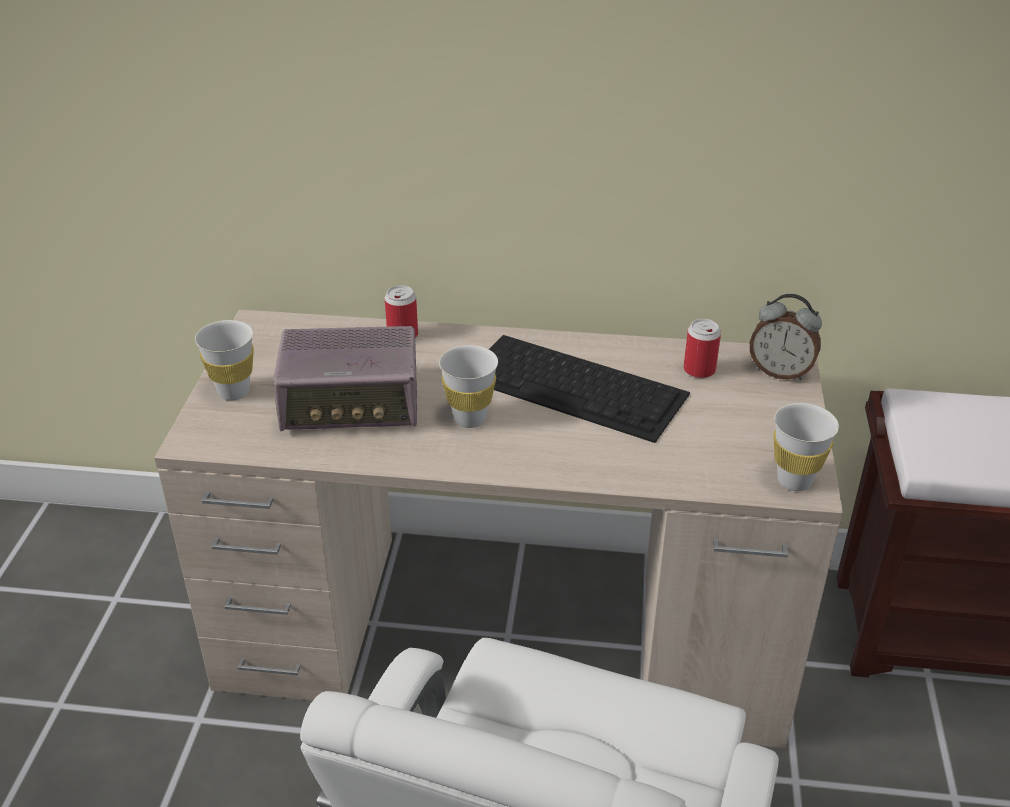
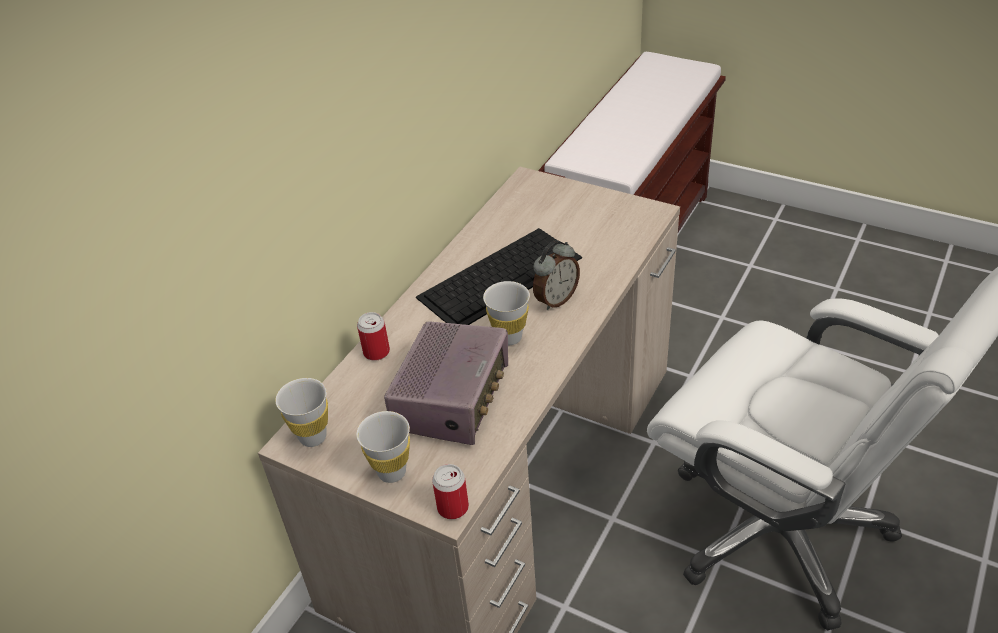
camera: 65 degrees left, 5 degrees up
(699, 370) = (515, 218): can -> can (453, 507)
(780, 372) = (537, 187): alarm clock -> alarm clock (555, 299)
(794, 481) = (645, 214): white cup -> white cup (313, 437)

